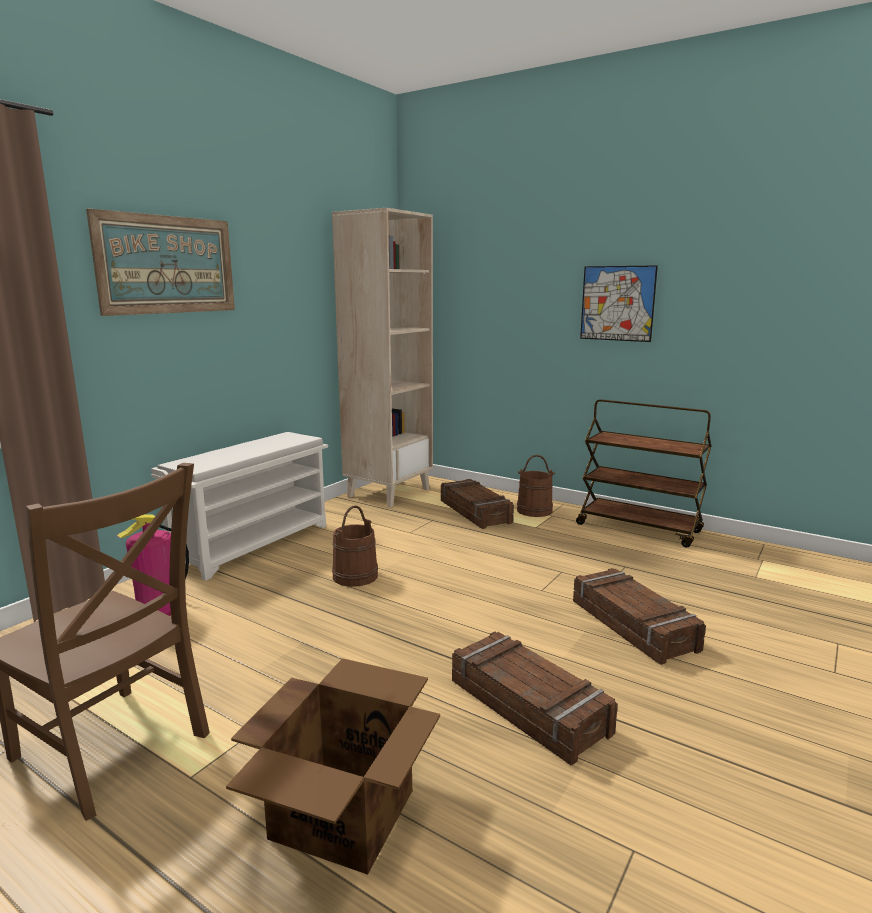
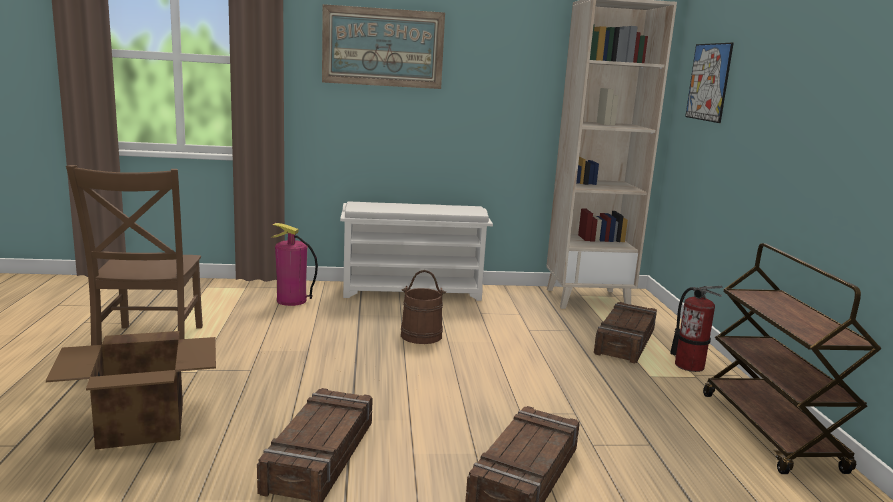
camera: 50 degrees right, 0 degrees up
(534, 510) = (689, 365): brown bucket -> fire extinguisher
(617, 303) = (831, 119): picture -> picture (708, 82)

